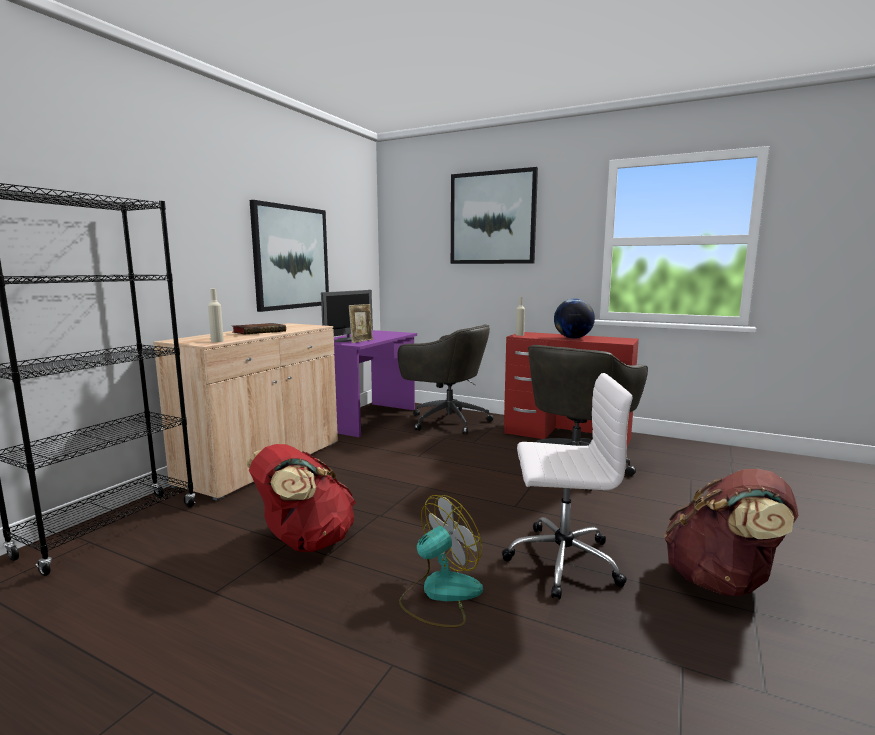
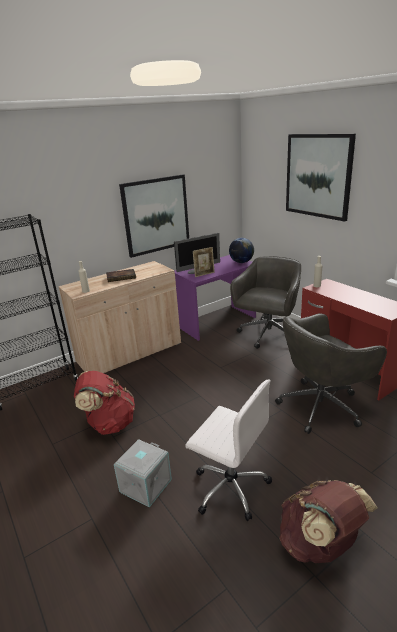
camera: 30 degrees right, 15 degrees up
(440, 594) = (145, 485): fan -> grey storage box
(446, 421) = (268, 334): grey office chair -> grey office chair turned 120 degrees counterclockwise
(573, 338) = (354, 299): globe -> globe (241, 262)

